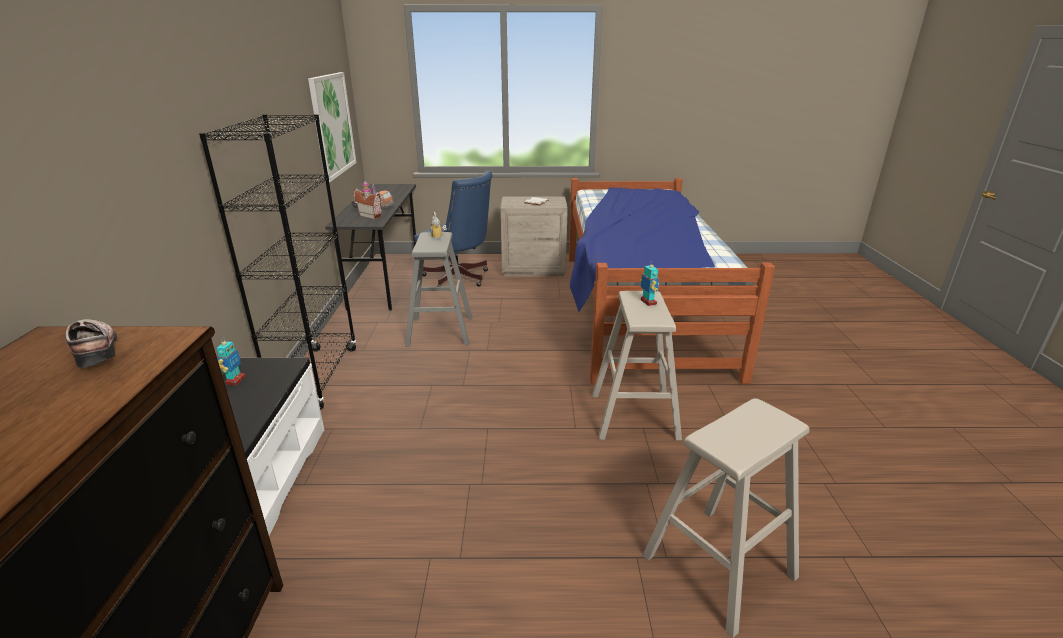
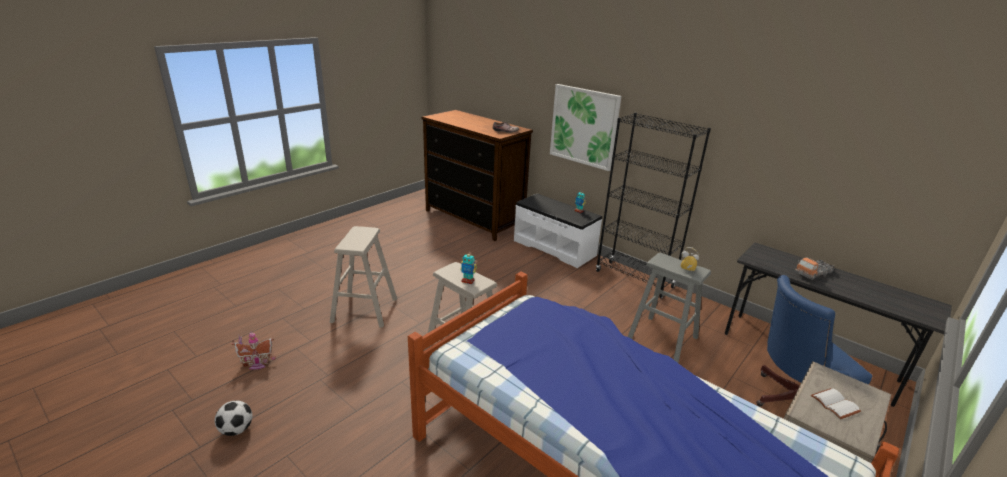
camera: 130 degrees right, 0 degrees up
(332, 125) = (871, 193): picture -> picture (584, 126)
(371, 216) = (778, 264): toy house -> toy house (257, 363)
(954, 478) = (236, 430): none -> football

